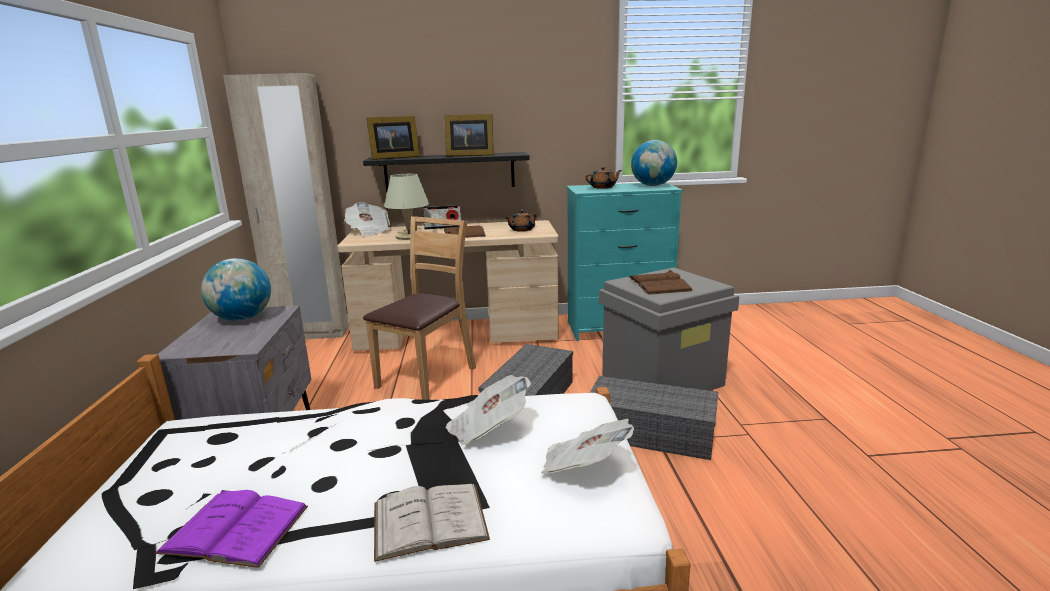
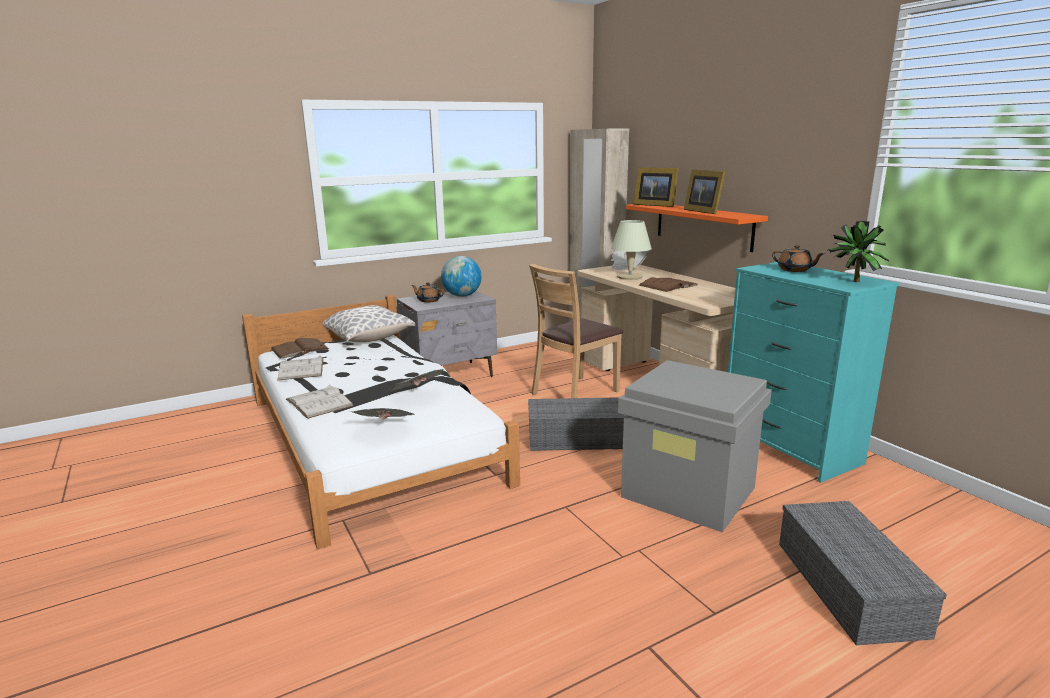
camera: 65 degrees right, 0 degrees up
(177, 439) = (368, 338): none -> pillow
(235, 529) = (301, 369): purple book -> white book
(426, 376) = (575, 393): brown chair -> brown chair turned 135 degrees clockwise
(443, 227) = (675, 278): radio -> none
(449, 172) = (703, 226): black shelf -> orange shelf
(521, 230) = (711, 296): brown teapot -> brown teapot (428, 300)
(652, 432) = (577, 501): grey storage box -> grey storage box (851, 588)
(653, 185) = (851, 281): globe -> potted plant
(659, 284) = (688, 380): brown book -> brown book (299, 349)

